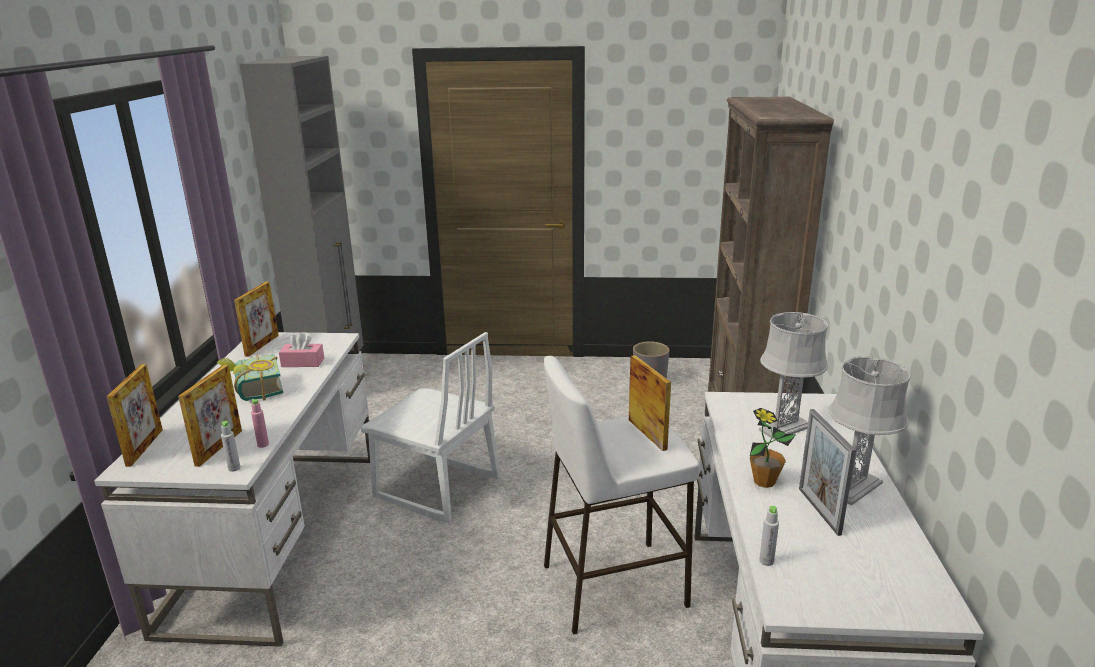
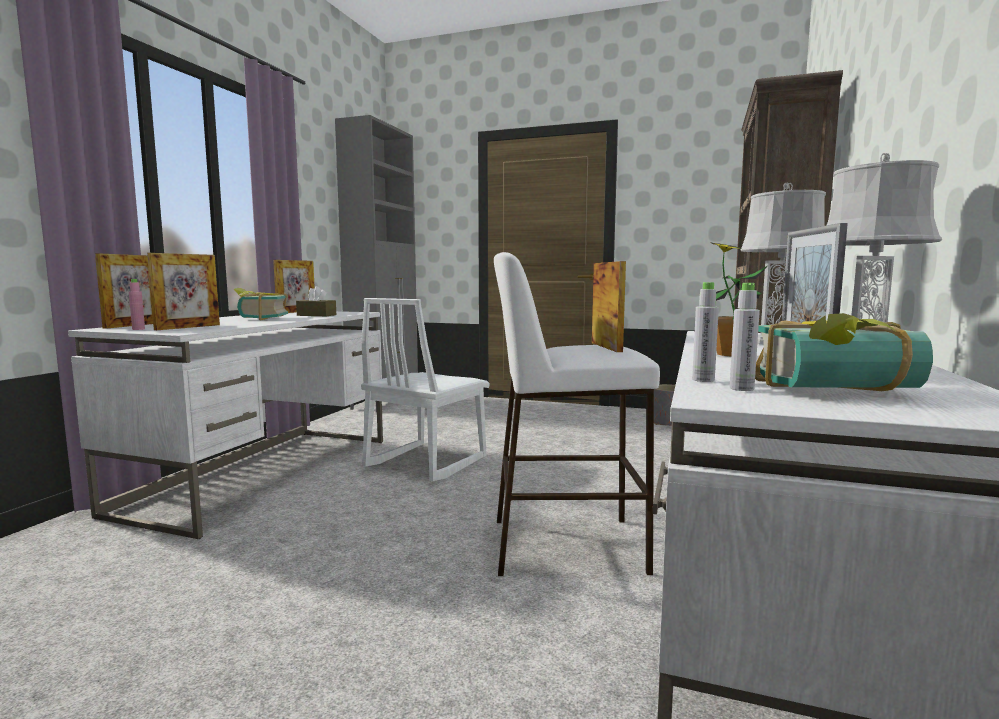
camera: 15 degrees right, 15 degrees down
(234, 468) = (182, 331): grey bottle -> grey bottle (741, 389)
(263, 444) = (225, 328): pink bottle -> pink bottle (138, 329)
(303, 362) = (316, 315): pink tissue box -> brown tissue box
(436, 489) = (425, 462): white chair -> white chair turned 75 degrees clockwise
(850, 572) = (841, 391): none -> book

